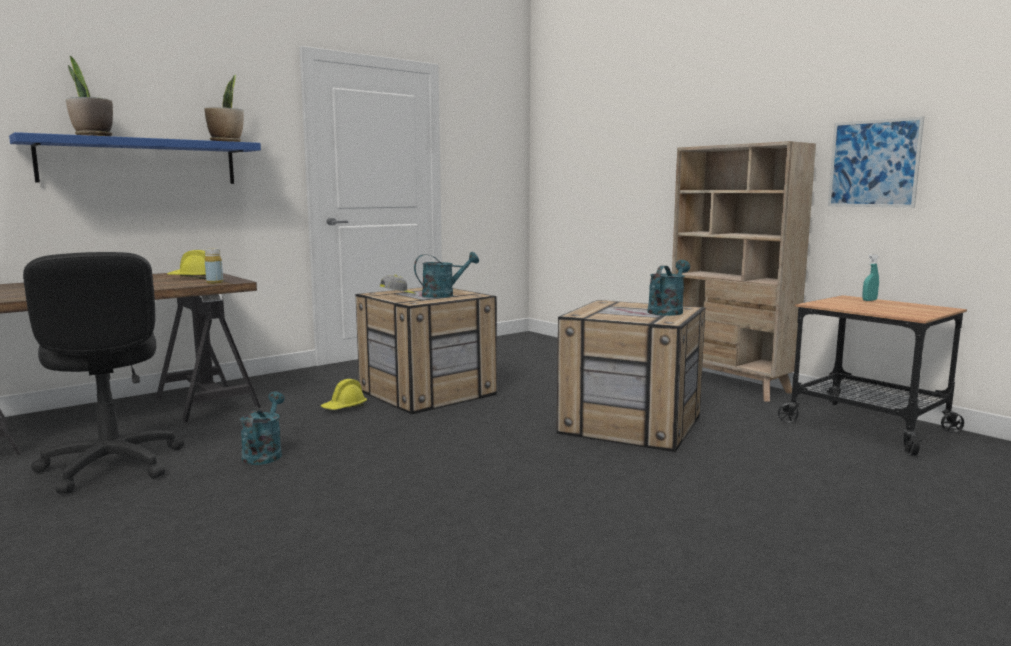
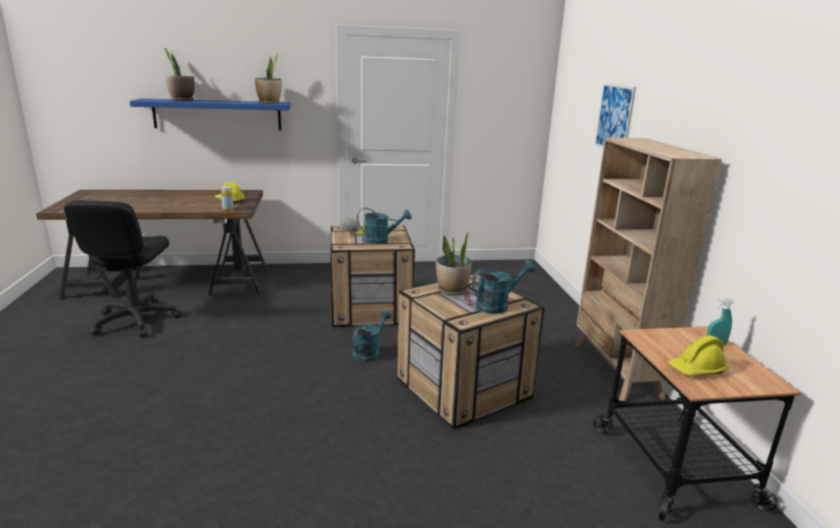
camera: 30 degrees right, 10 degrees up
(264, 454) = (210, 336): turquoise watering can -> turquoise watering can (369, 352)
(344, 407) = (303, 308): yellow hard hat -> yellow hard hat (696, 369)
(606, 310) = (452, 290): none -> potted plant
(873, 163) = (766, 196): picture -> picture (614, 118)

